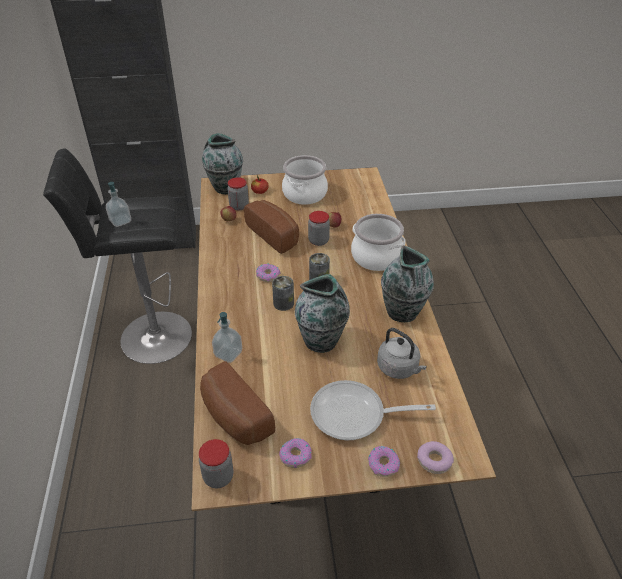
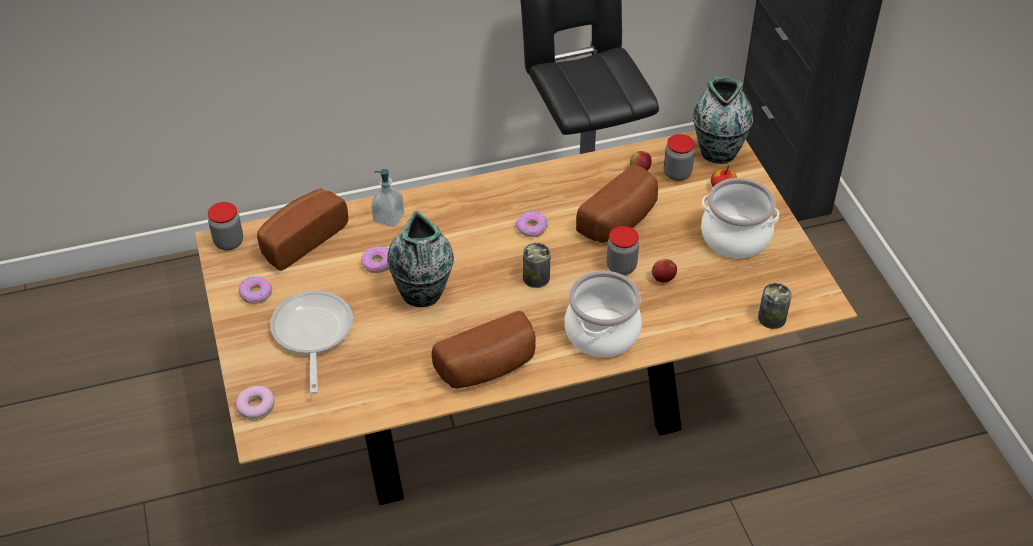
camera: 80 degrees right, 5 degrees up
(120, 221) = (584, 71): soap dispenser -> none
(283, 303) = (482, 250): can -> can (772, 318)
(383, 464) = (249, 364): donut -> donut (378, 263)
(399, 368) = (387, 370): grey kettle -> none
(403, 313) = (489, 368): vase -> bread

